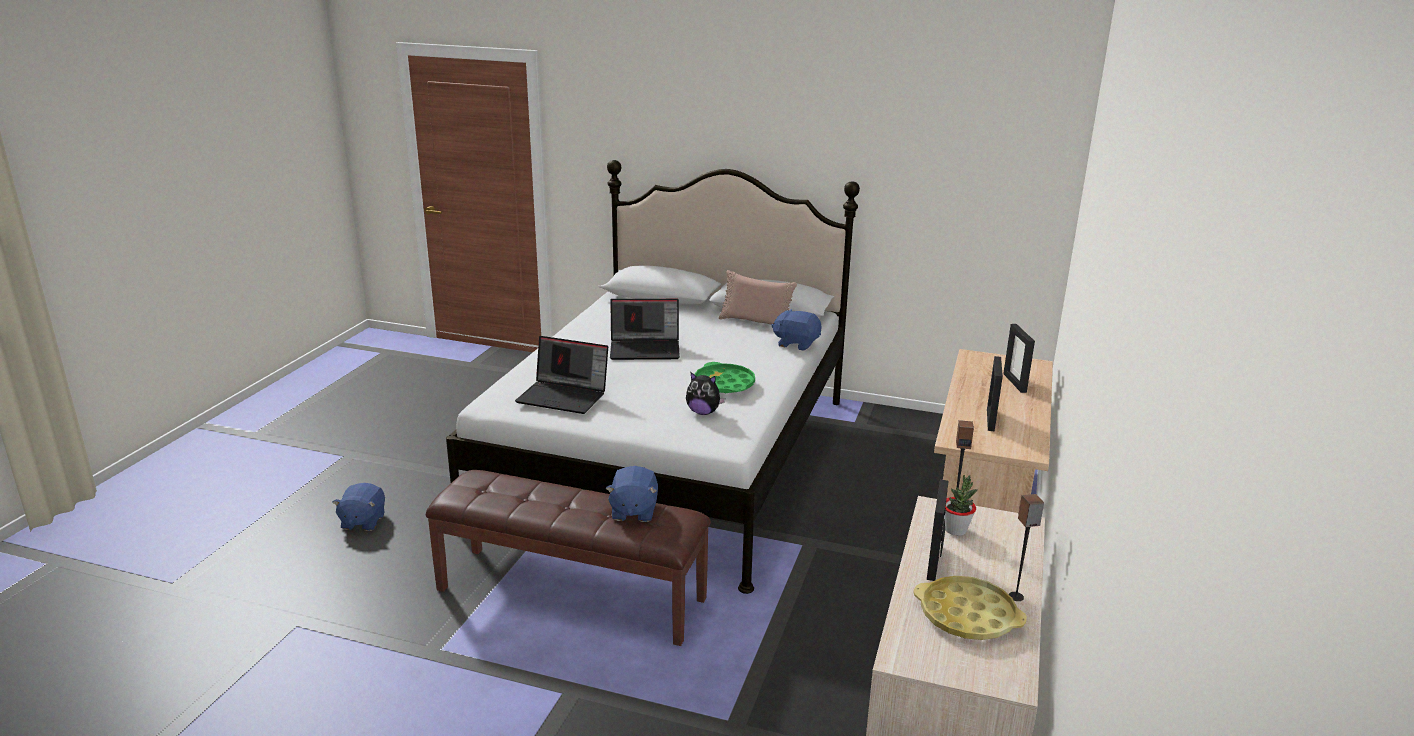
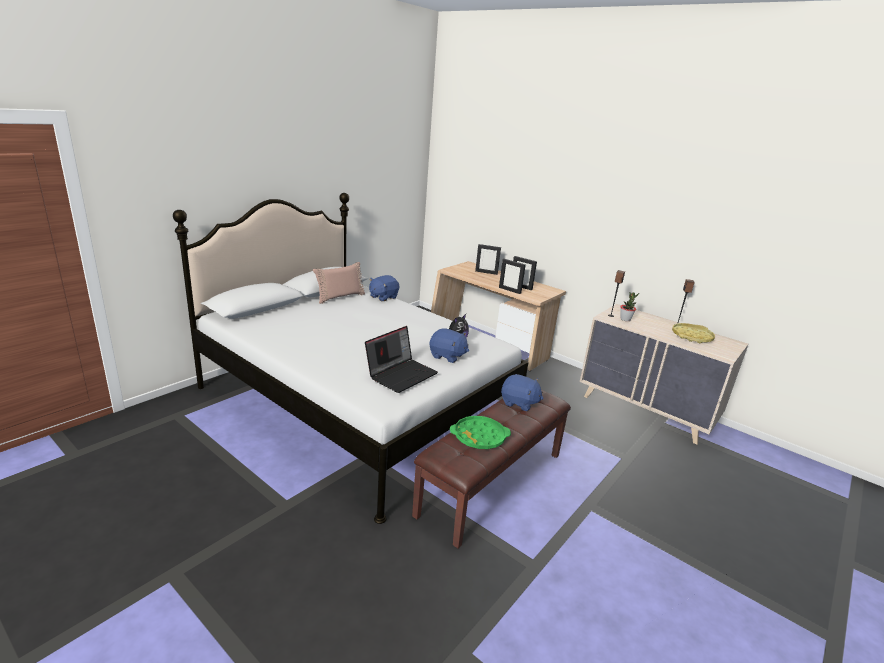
camera: 70 degrees left, 0 degrees up
(362, 521) = (321, 582): blue plush toy -> blue plush toy (447, 356)
(646, 349) = (346, 333): laptop -> none
(724, 384) = (423, 326): green tray -> green tray (479, 437)
(935, 562) = (651, 330): picture frame -> picture frame (510, 290)

